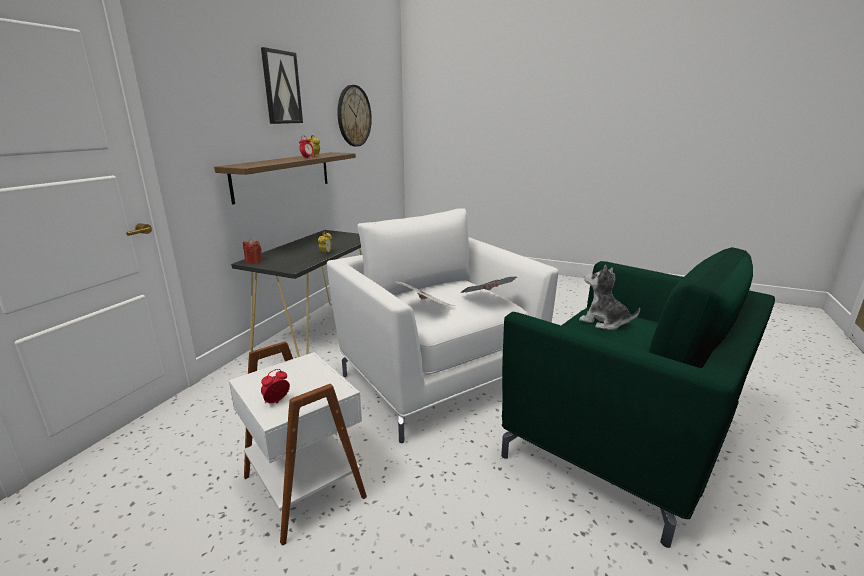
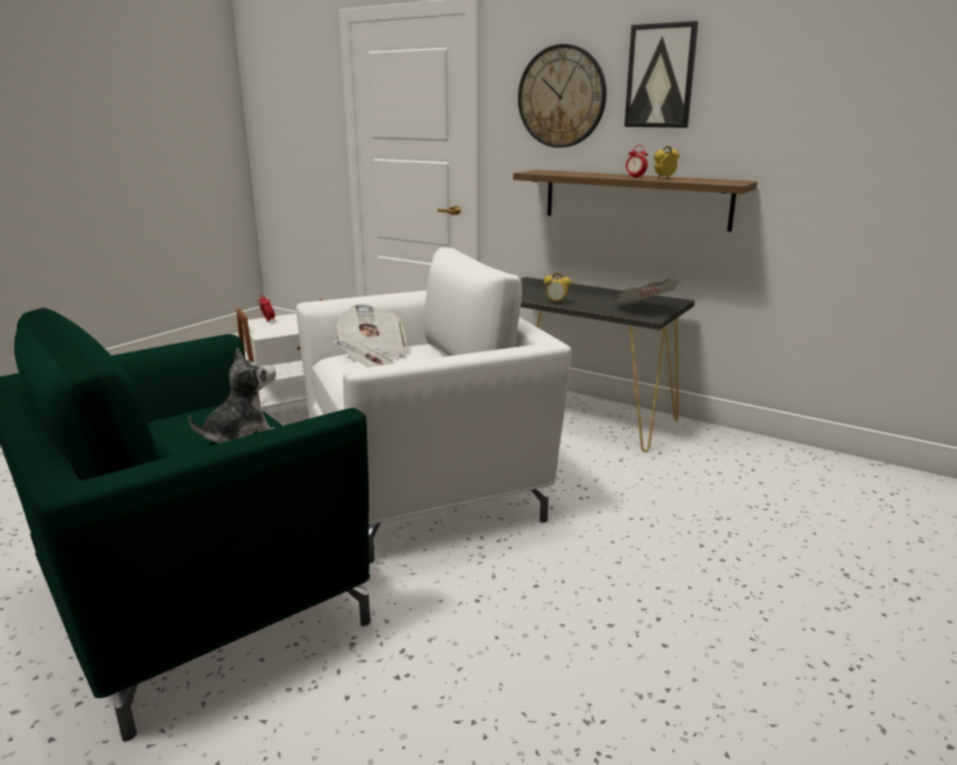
camera: 100 degrees right, 0 degrees up
(253, 261) = (530, 281): red candle -> none
(345, 237) = (643, 309): none -> newspaper
(354, 116) = (859, 119): wall clock -> wall clock (562, 97)

